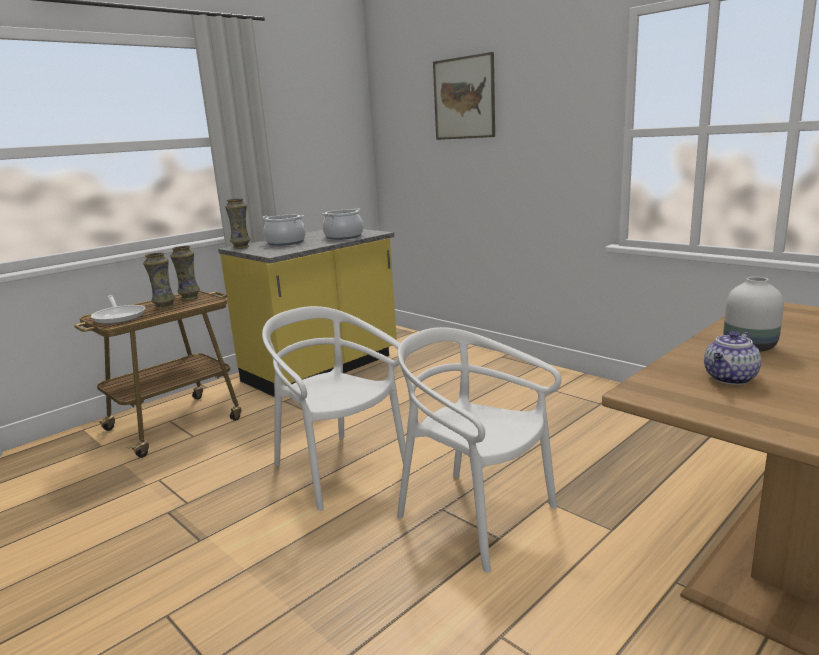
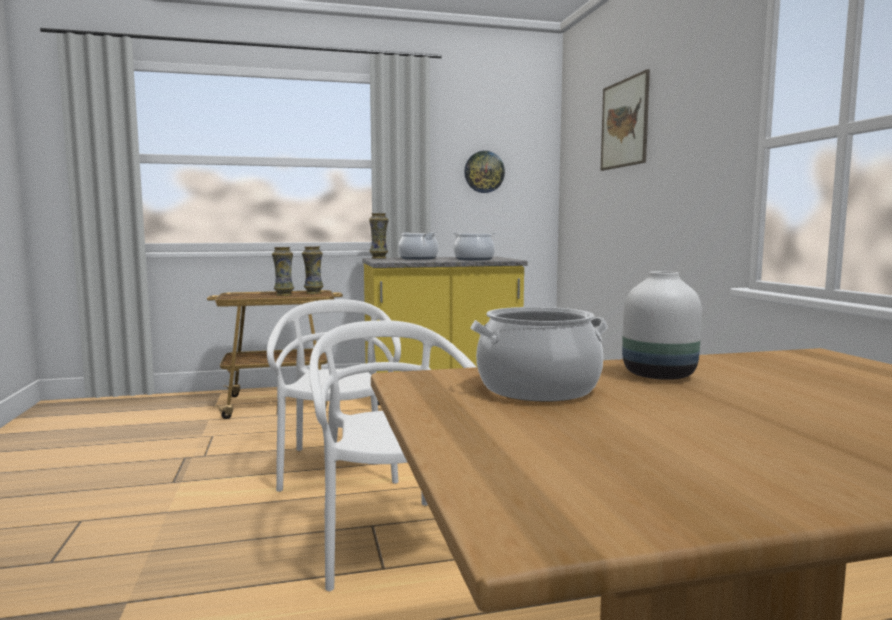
camera: 30 degrees right, 10 degrees down
(119, 316) = (242, 295): frying pan -> none
(311, 141) = (484, 172): none -> wall clock
(730, 379) = (538, 389): teapot -> cooking pot

